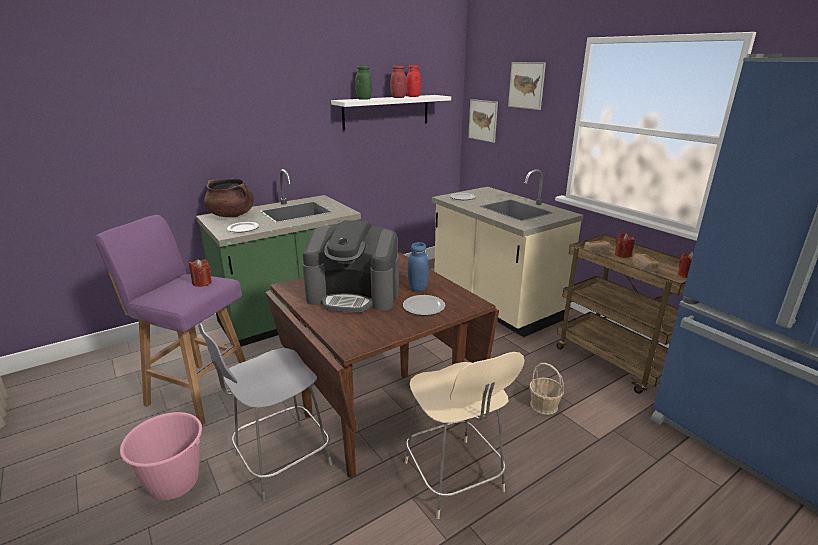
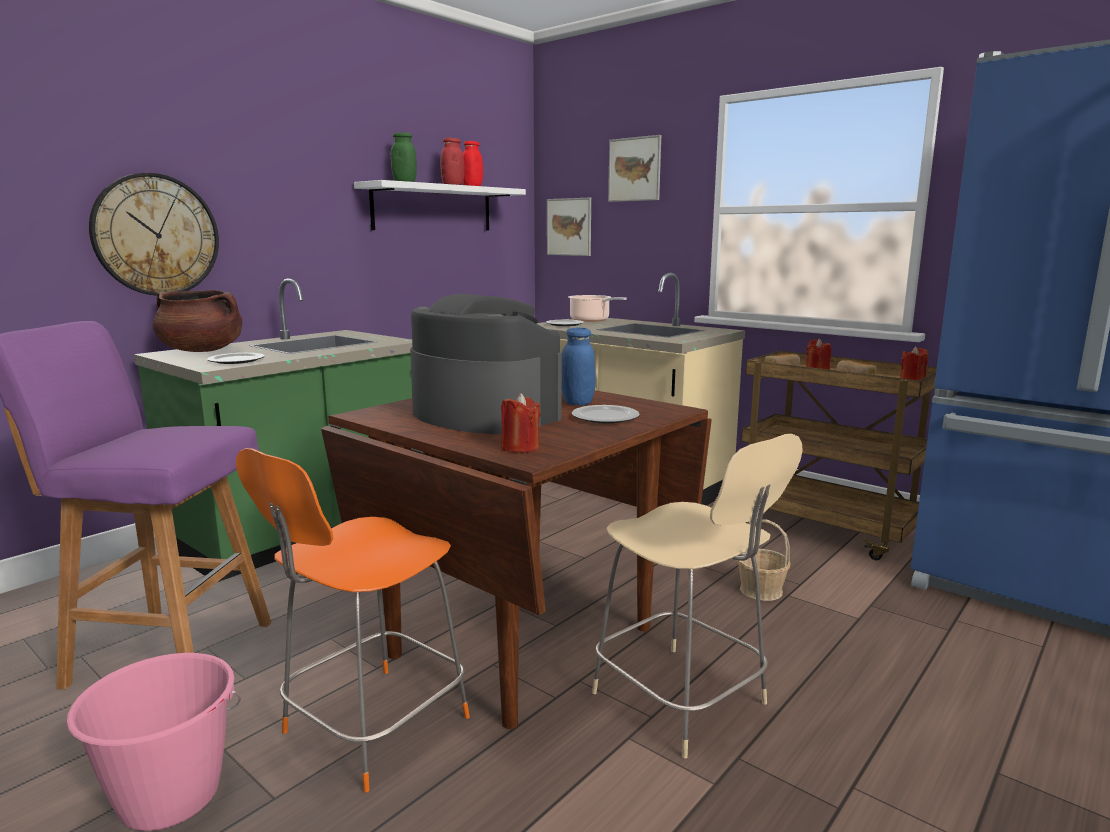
camera: 15 degrees left, 10 degrees down
(202, 283) = (190, 430): red candle -> red candle (520, 448)
(207, 145) = (156, 235): none -> wall clock
(279, 461) = (371, 728): grey chair -> orange chair
(354, 295) = (484, 414): coffee machine -> coffee machine turned 135 degrees counterclockwise
(484, 193) = (591, 320): none -> cooking pot

